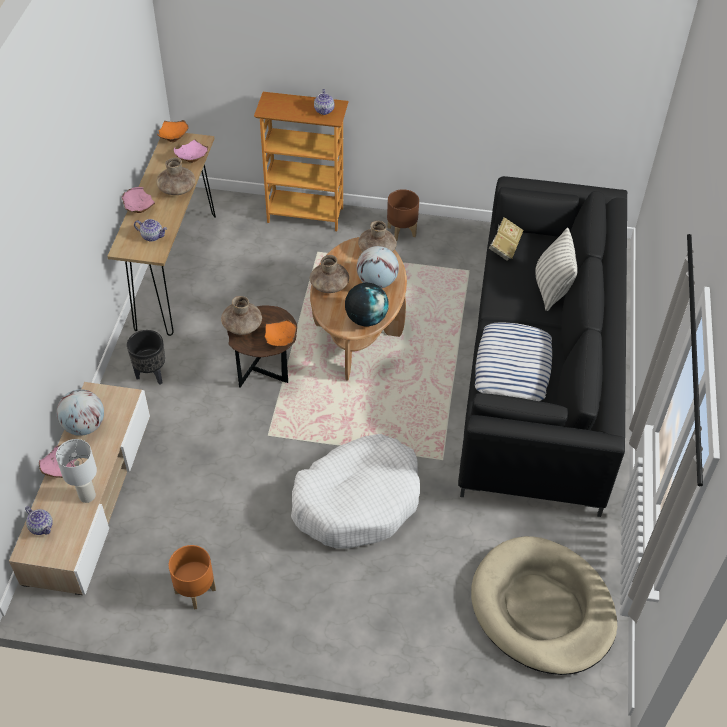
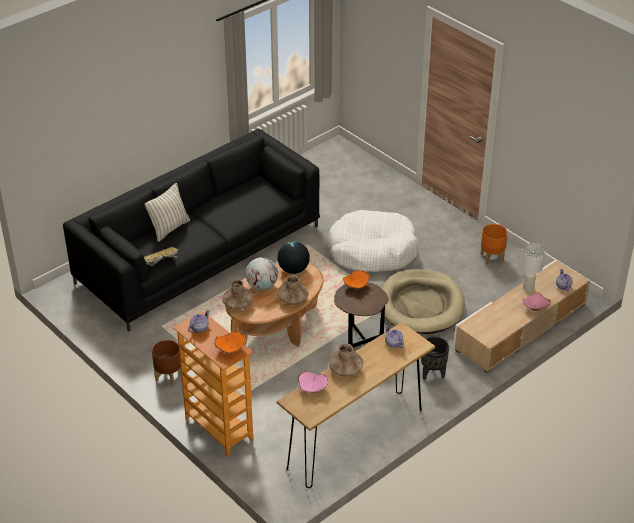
camera: 140 degrees left, 10 degrees down
(84, 426) = (506, 323): globe -> none
(138, 209) = (386, 368): pink bowl -> none
(174, 138) = (309, 415): orange bowl -> orange bowl (230, 349)
(242, 326) = (370, 306): brown vase -> none
(513, 368) = (246, 206): pillow -> none
(542, 608) = (332, 174): beige dog bed -> beige dog bed (421, 305)

